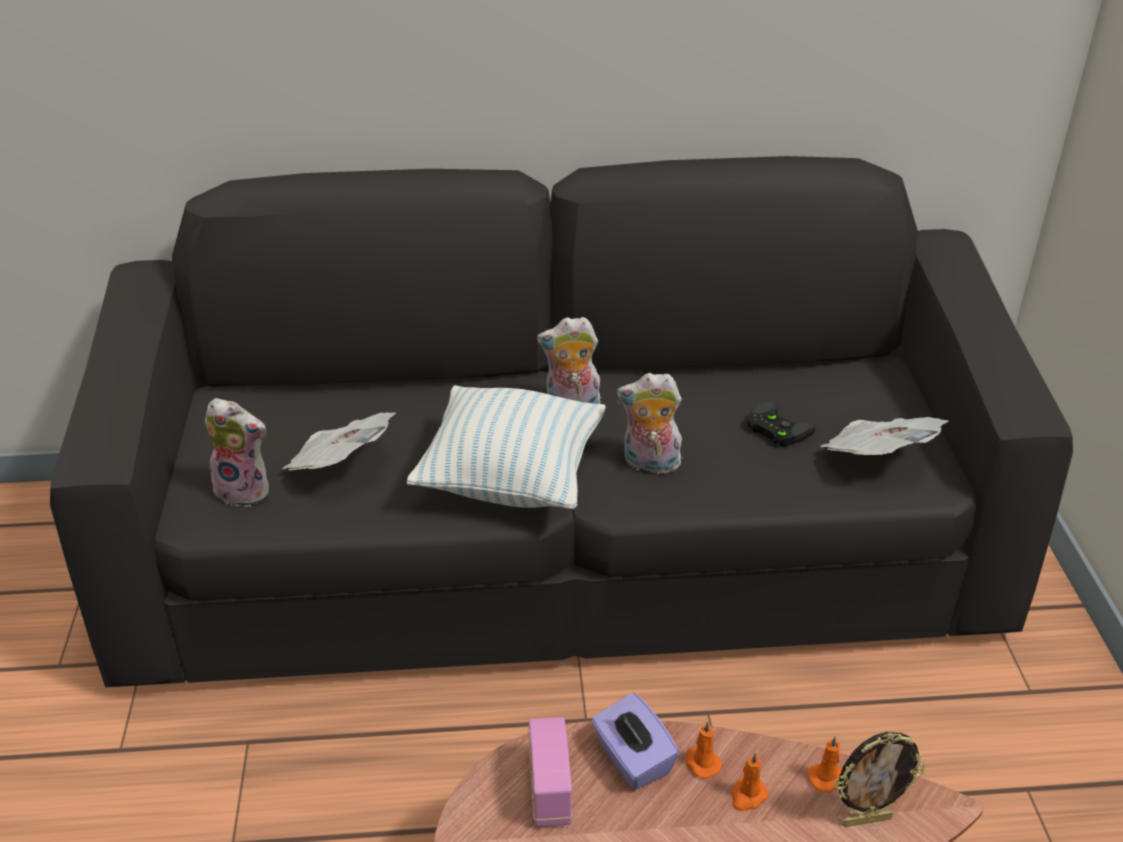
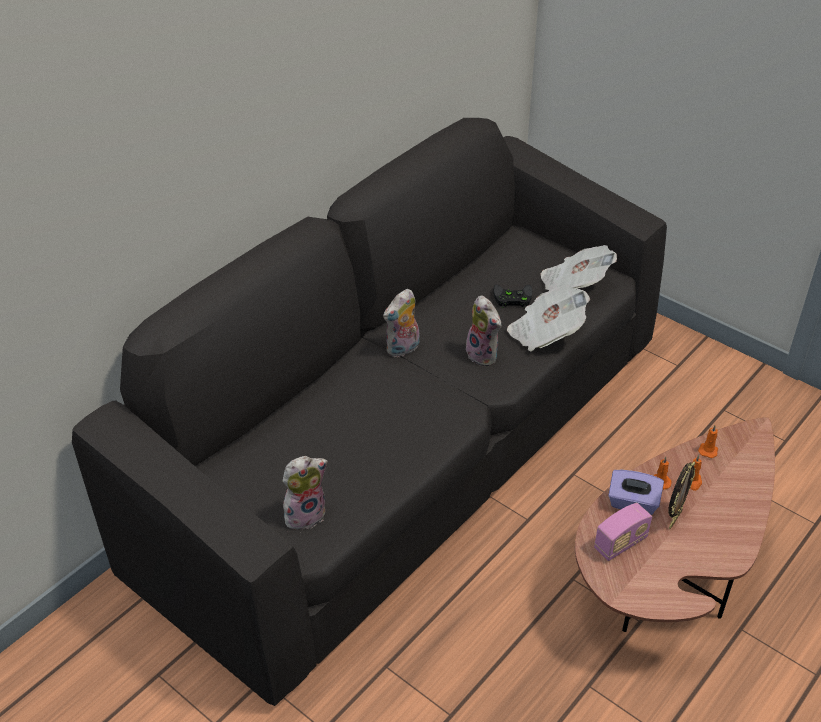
camera: 45 degrees left, 5 degrees up
(341, 465) = (334, 463): newspaper -> newspaper (546, 333)
(511, 479) = (434, 408): pillow -> none
(549, 790) = (620, 543): radio -> radio turned 75 degrees counterclockwise
(649, 464) = (484, 355): plush toy -> plush toy turned 90 degrees counterclockwise
(867, 819) = (740, 455): picture frame -> picture frame (674, 518)

